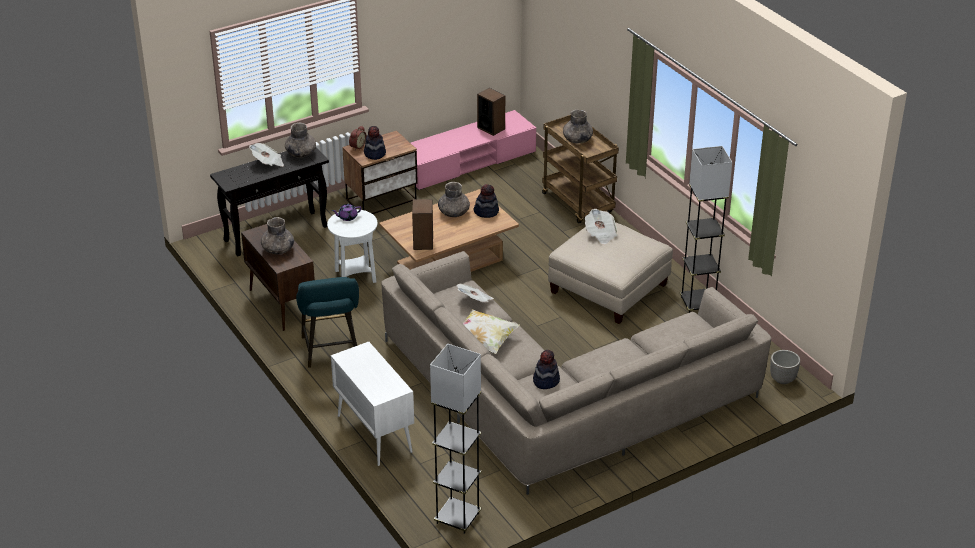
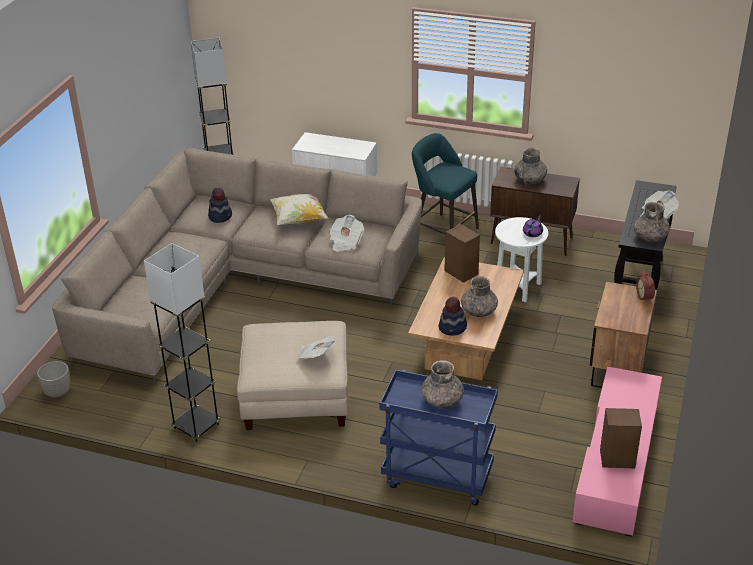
camera: 140 degrees right, 0 degrees up
(374, 153) = (618, 298): hat -> none
(579, 204) = (436, 478): brown cart -> blue cart

